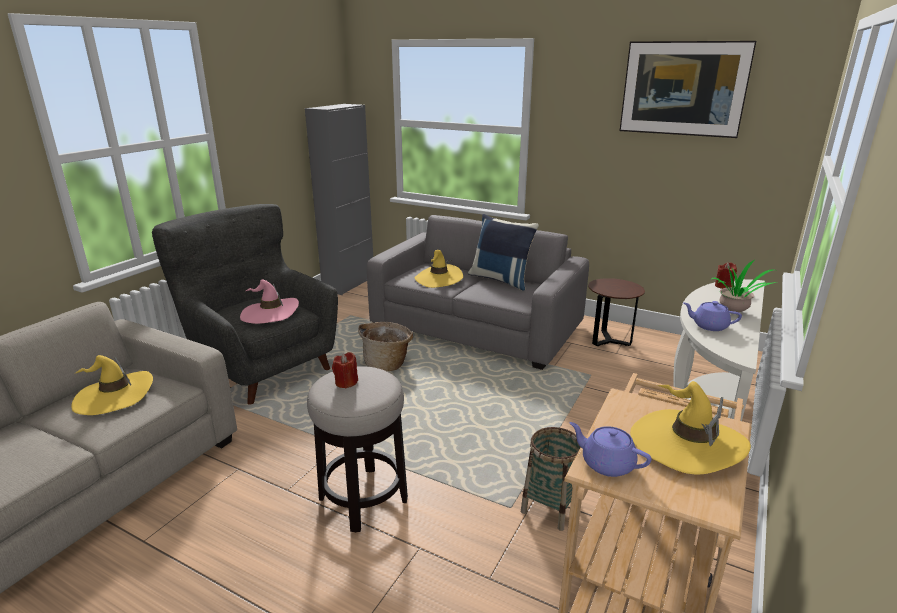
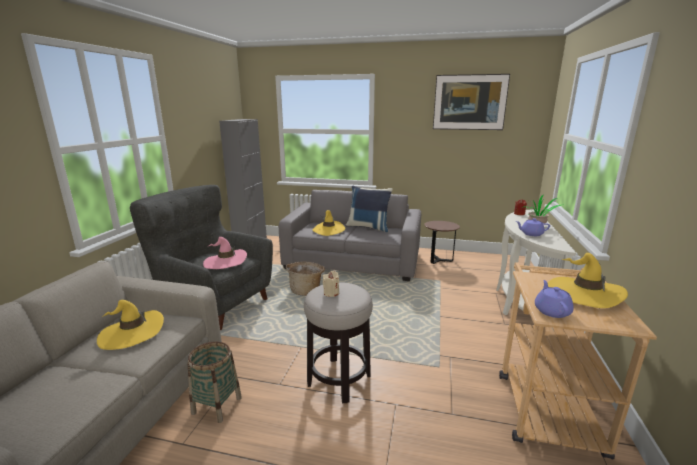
camera: 15 degrees left, 5 degrees down
(346, 382) = (331, 293): red candle -> beige candle
(550, 507) = (463, 362): basket -> basket (217, 405)
(606, 463) = (551, 311): purple teapot -> purple teapot turned 75 degrees clockwise

